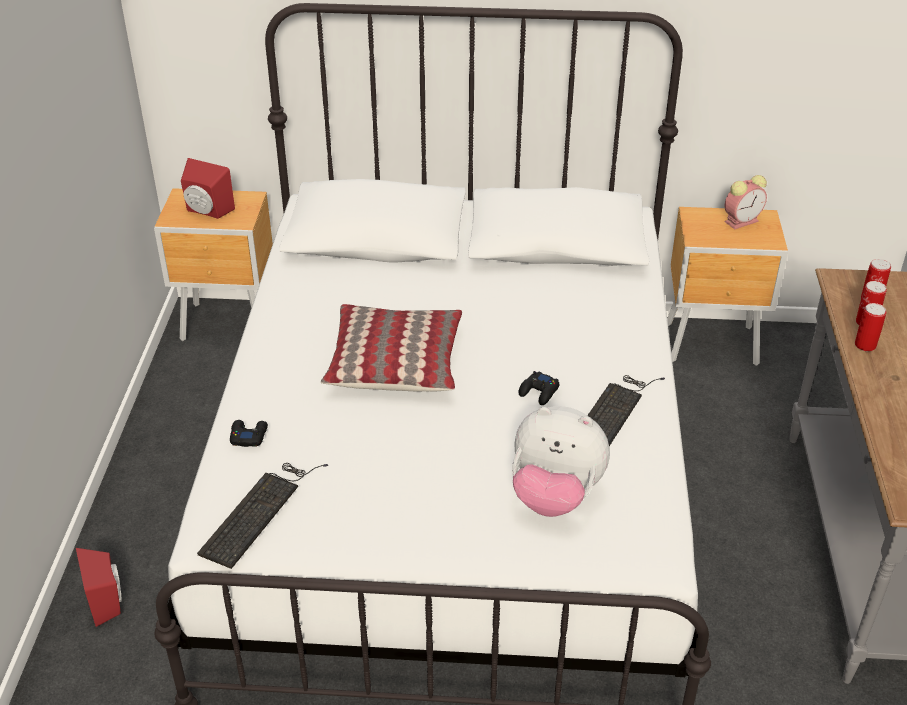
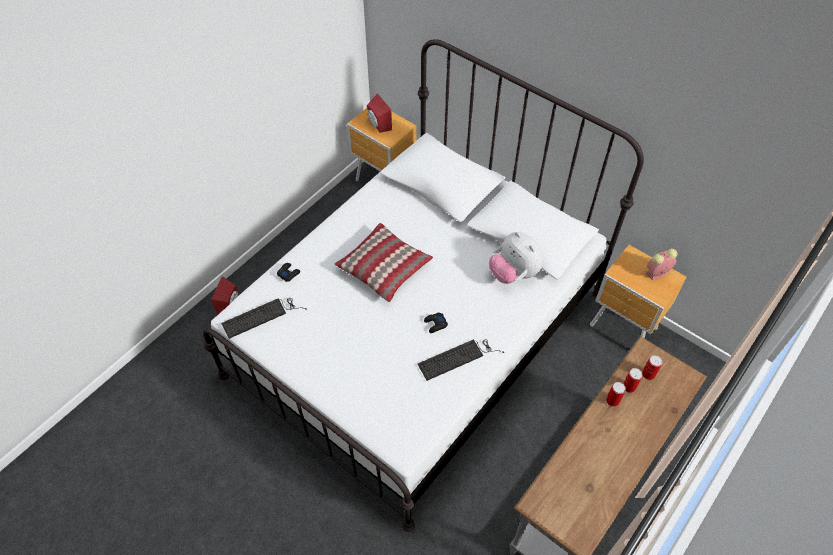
camera: 35 degrees right, 15 degrees up
(555, 496) = (390, 386): plush toy -> plush toy (513, 273)
(742, 221) = (657, 273): alarm clock -> alarm clock turned 150 degrees clockwise

